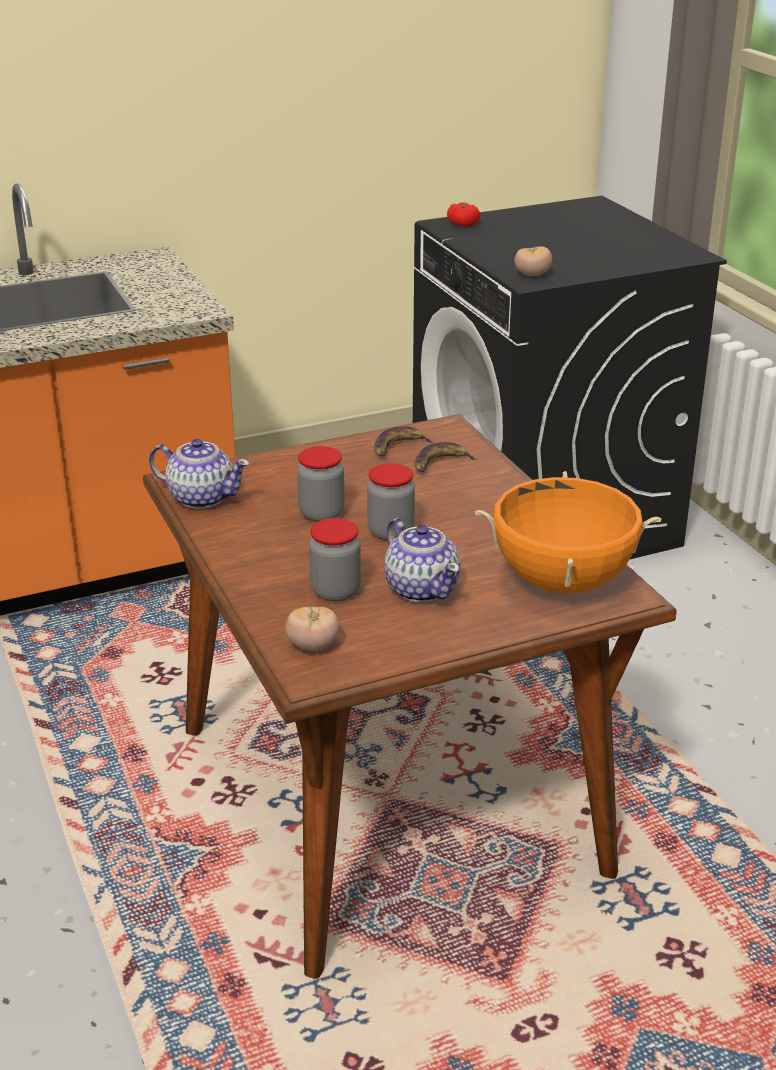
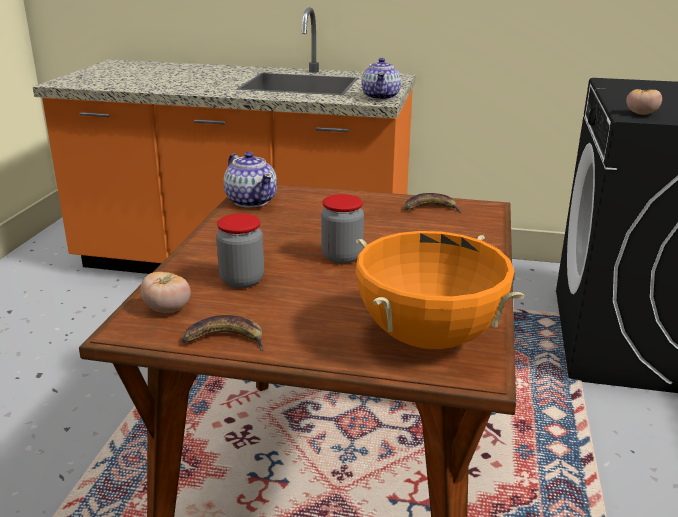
camera: 35 degrees right, 5 degrees down
(321, 514) = (311, 231): jar -> none
(422, 588) = (306, 300): teapot -> teapot (381, 97)
(440, 463) = (447, 226): banana -> banana (224, 339)
(463, 224) = (625, 83): tomato -> none

